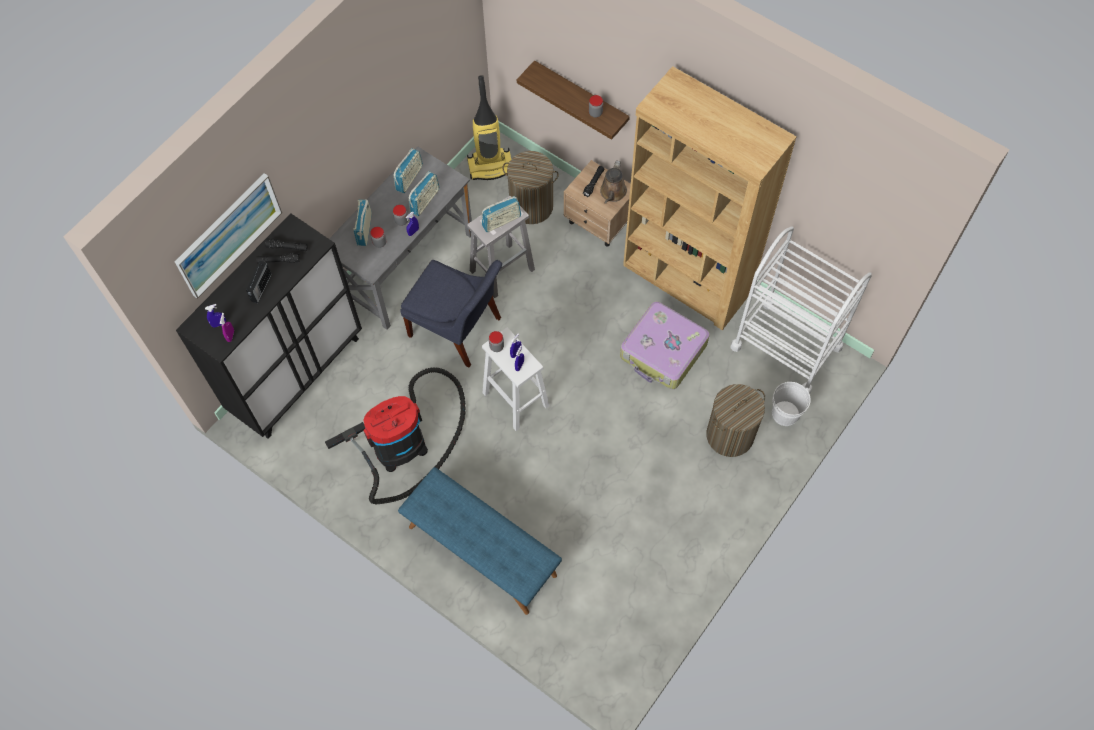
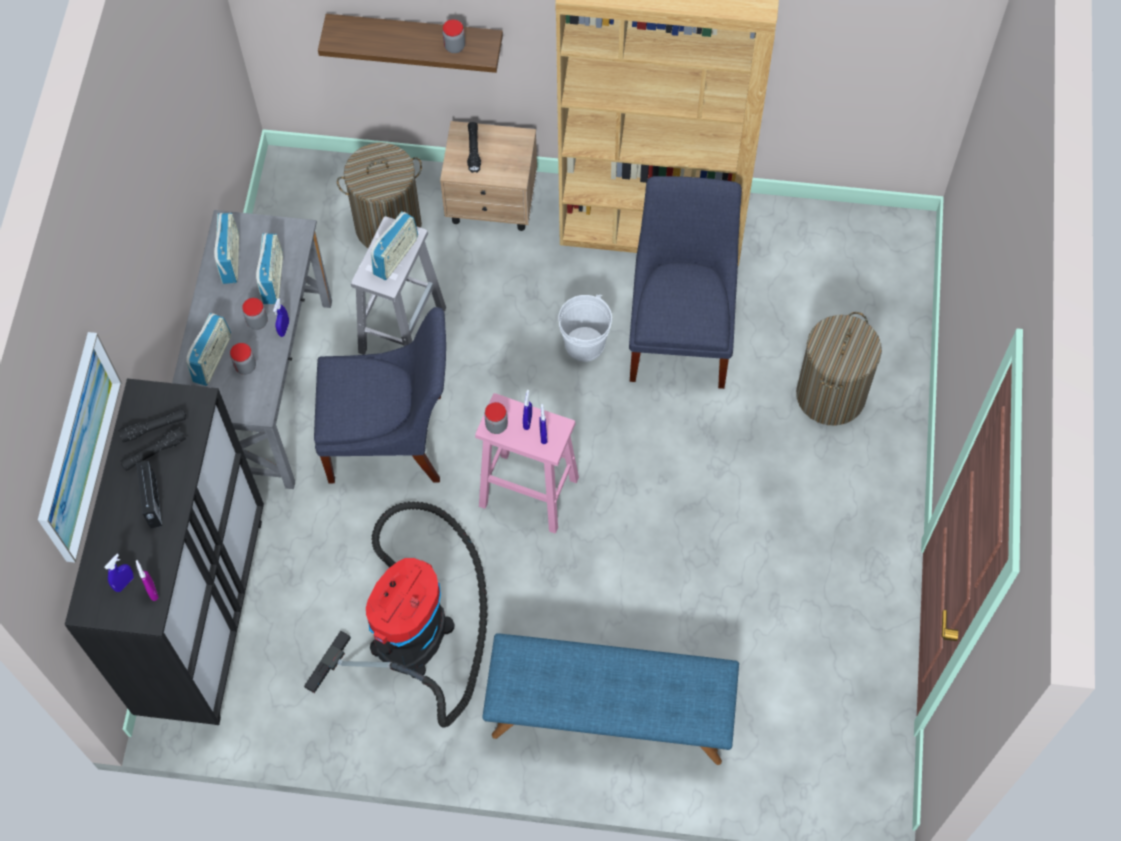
camera: 30 degrees left, 0 degrees up
(364, 229) = (212, 359): radio -> radio turned 135 degrees counterclockwise
(490, 166) = (298, 198): vacuum cleaner -> none
(515, 399) = (527, 492): white stool -> pink stool
(612, 193) = (507, 151): brown watering can -> none
(663, 352) = (681, 331): suitcase -> blue chair
(785, 413) = (881, 332): white bucket -> white bucket (584, 344)
(786, 347) = (830, 247): white cart -> none

